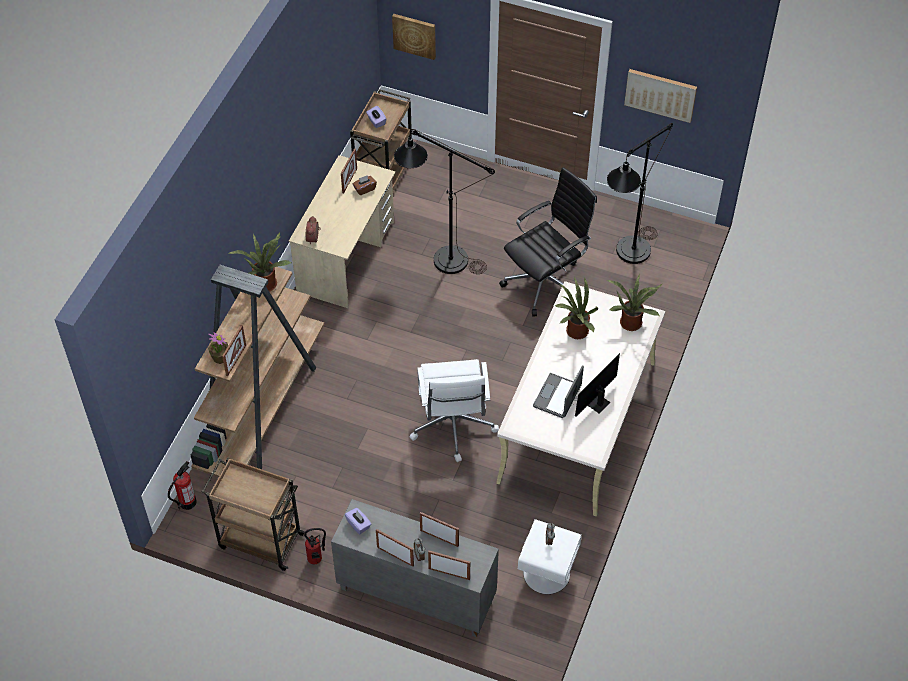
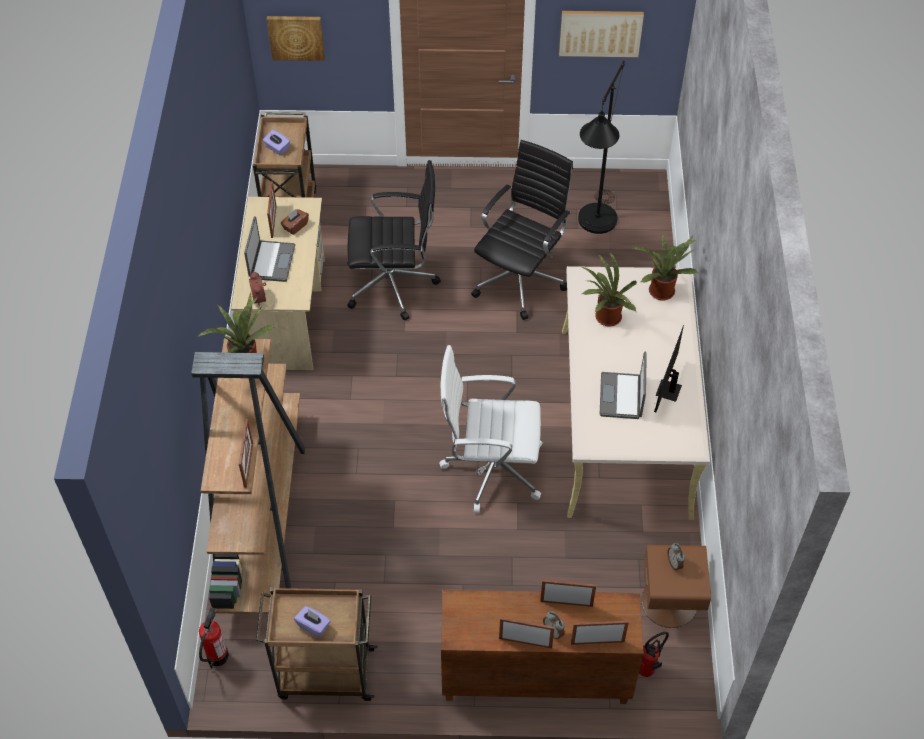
camera: 20 degrees left, 0 degrees up
(220, 357) = (227, 467): potted plant -> none
(317, 560) = (403, 674): fire extinguisher -> fire extinguisher (648, 670)
(334, 212) = (271, 261): none -> laptop
(358, 524) = (465, 618): purple tissue box -> purple tissue box (313, 626)
(415, 595) = (534, 677): grey cabinet -> brown cabinet
(441, 258) = (394, 284): black floor lamp -> black office chair
(453, 426) = (490, 468): white office chair -> white office chair turned 120 degrees clockwise
(547, 573) = (670, 602): white nightstand -> brown nightstand

